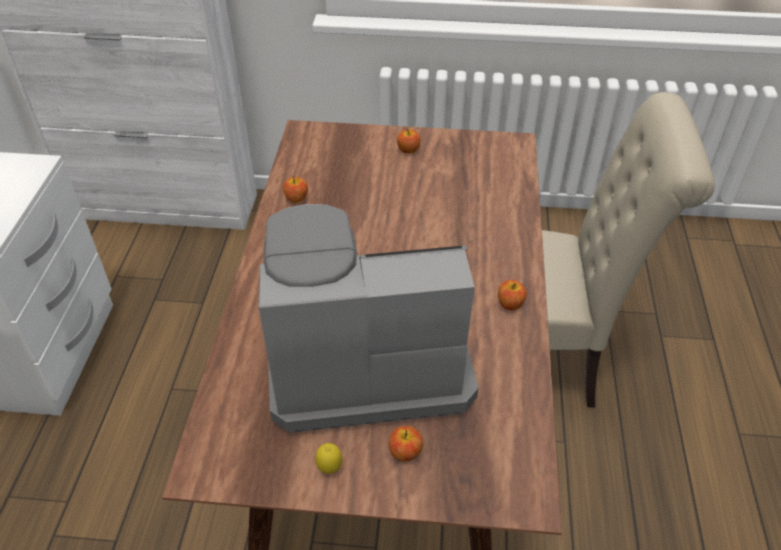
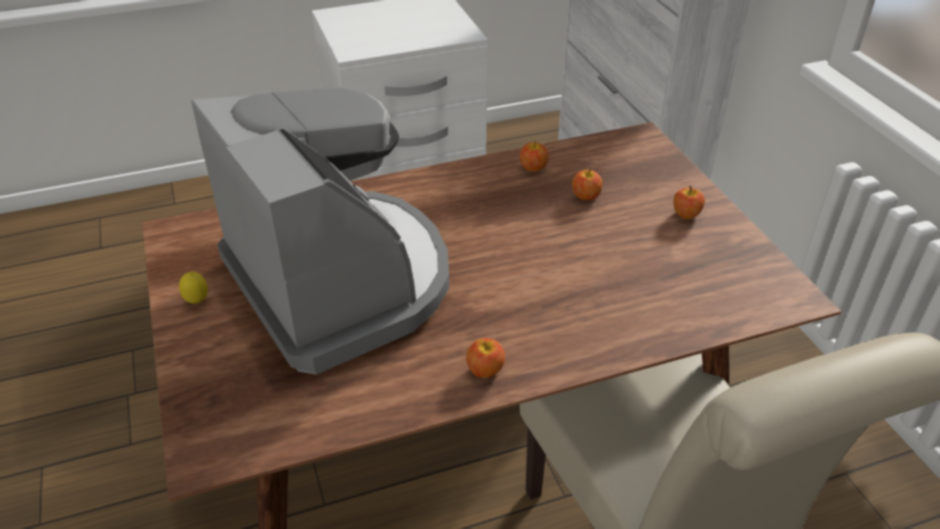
camera: 65 degrees right, 5 degrees down
(405, 452) = (233, 346): apple -> apple (585, 196)

